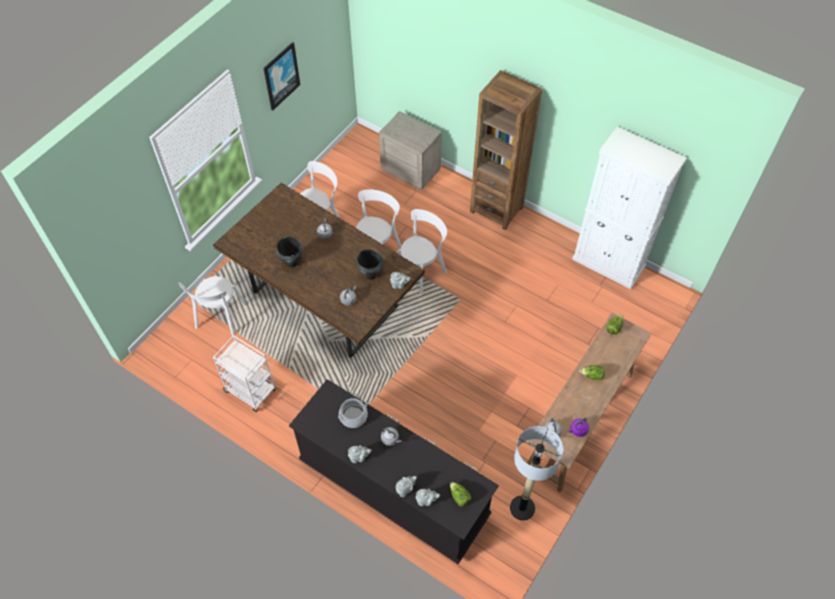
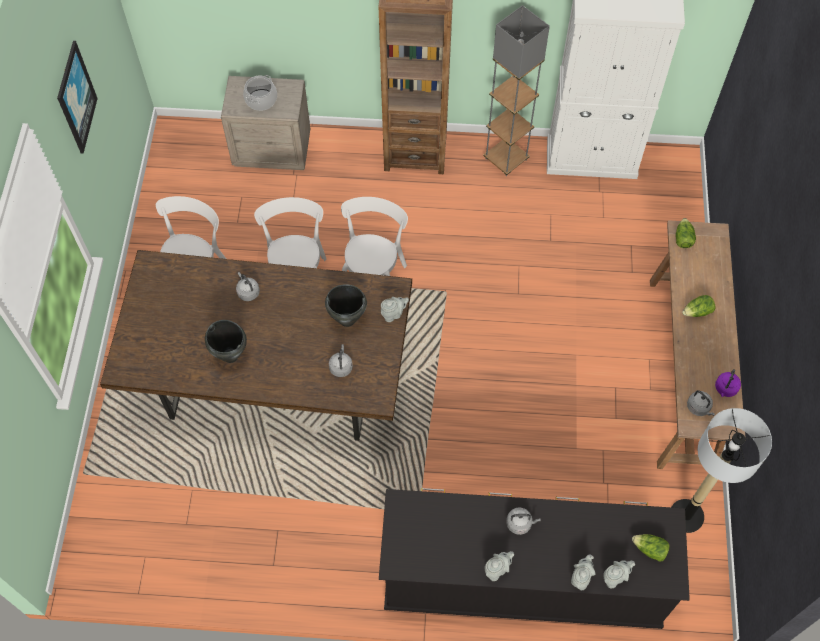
camera: 30 degrees left, 5 degrees up
(220, 318) = (146, 478): white chair -> none
(251, 391) = (257, 555): white cart -> none
(353, 417) = (454, 520): cooking pot -> cooking pot (261, 100)
(551, 239) = (506, 159): none -> grey floor lamp

